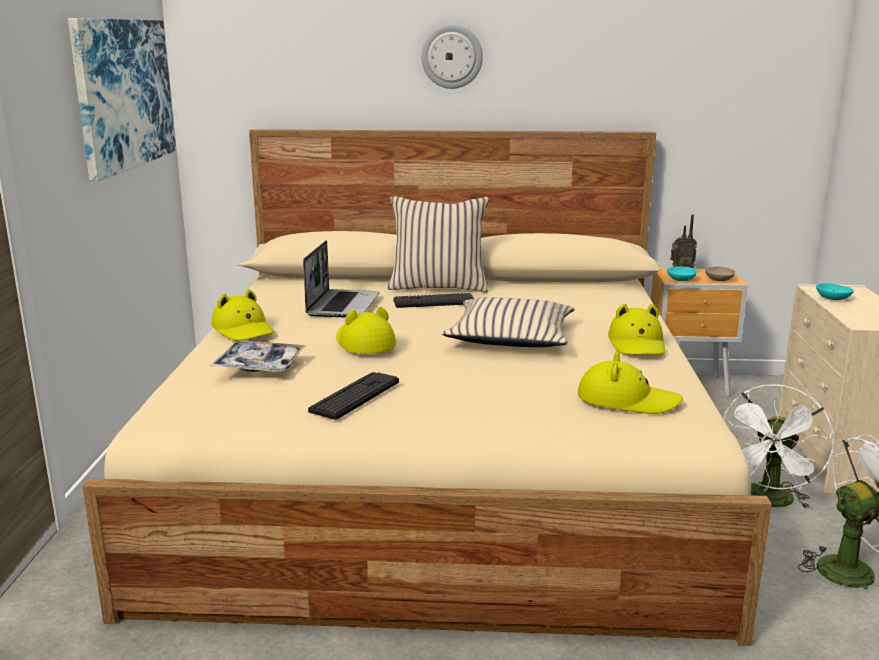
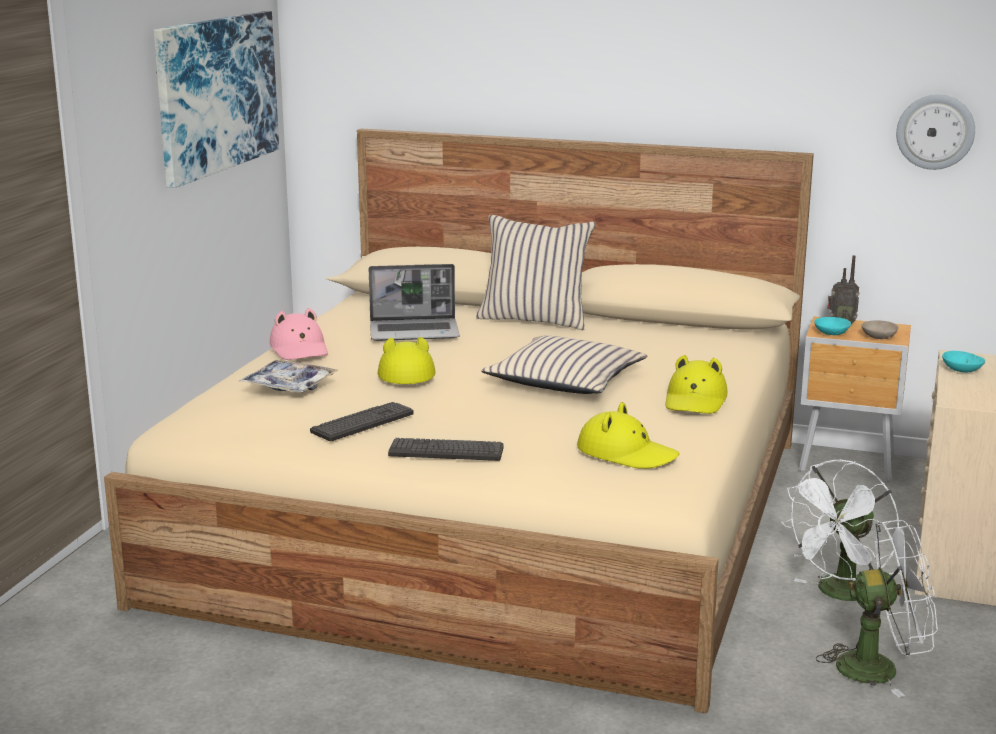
camera: 15 degrees right, 0 degrees up
(244, 329) = (300, 349): yellow hat -> pink hat
(342, 305) = (415, 332): laptop -> laptop turned 60 degrees clockwise
(434, 302) = (516, 336): keyboard -> keyboard (446, 451)
(452, 56) = (580, 56): wall clock -> wall clock (935, 131)

